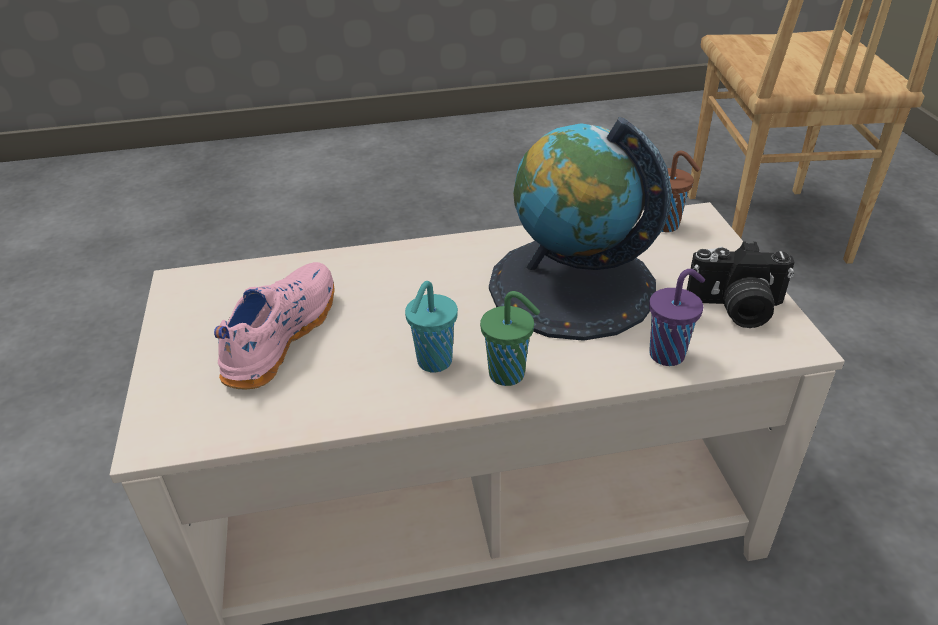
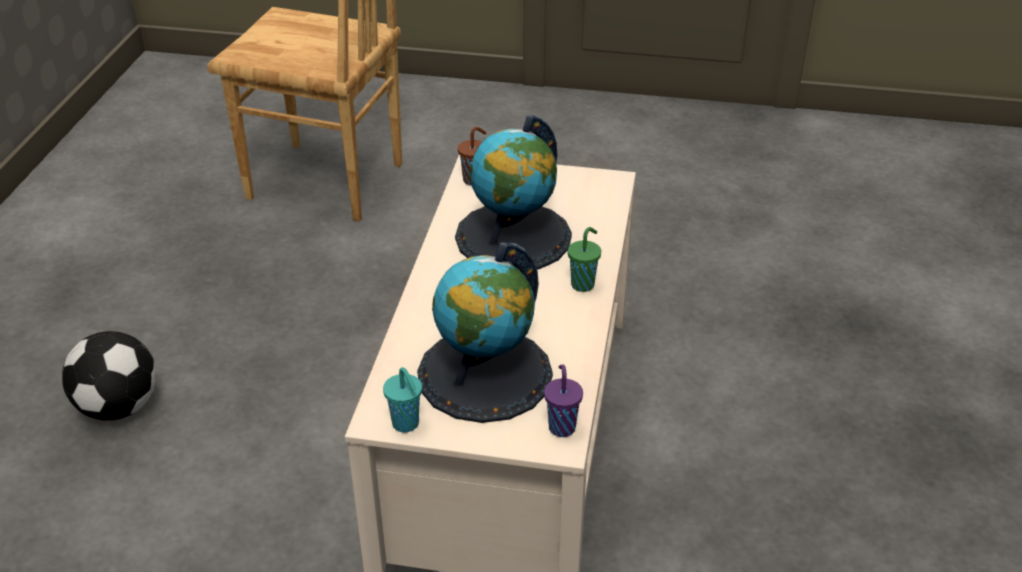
camera: 70 degrees left, 0 degrees up
(278, 337) = (485, 374): pink shoe -> globe
(385, 235) = (118, 406): none -> football
(433, 363) = (555, 311): turquoise cup -> turquoise cup (406, 424)
(669, 354) = (599, 223): purple cup -> purple cup (561, 426)
(736, 309) = (574, 187): camera -> none

